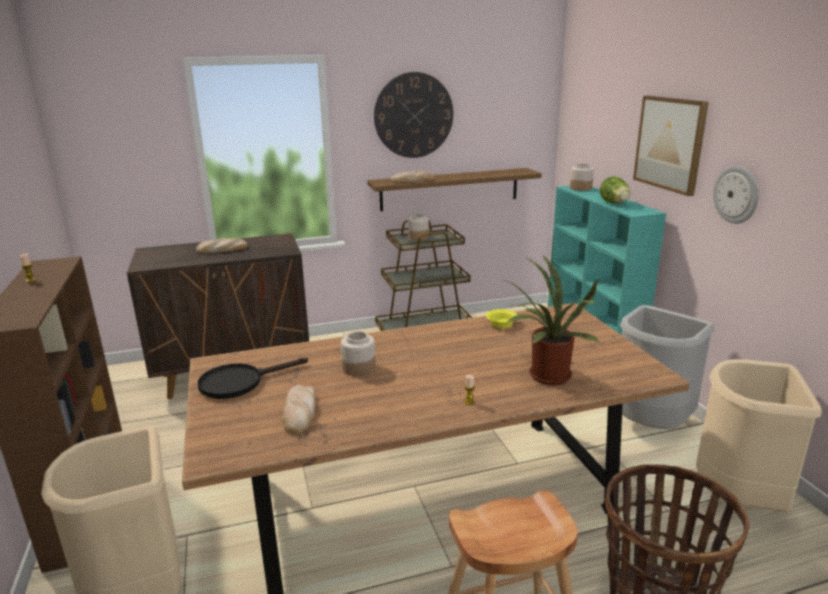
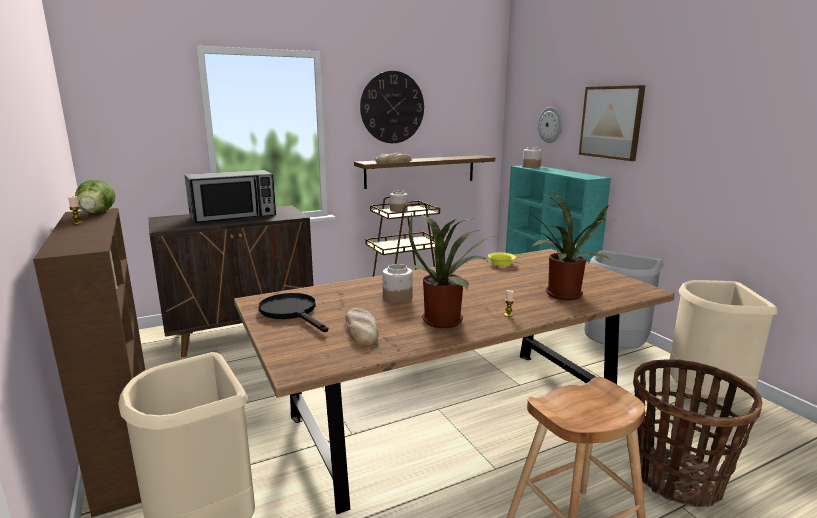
camera: 10 degrees left, 5 degrees down
(222, 249) = (234, 216): bread -> microwave
(240, 382) = (292, 312): black frying pan -> black frying pan turned 90 degrees clockwise
(396, 405) = (446, 320): none -> potted plant
(615, 203) = (567, 173): lettuce -> lettuce (96, 214)
(737, 194) = (675, 154): wall clock -> wall clock (550, 125)

